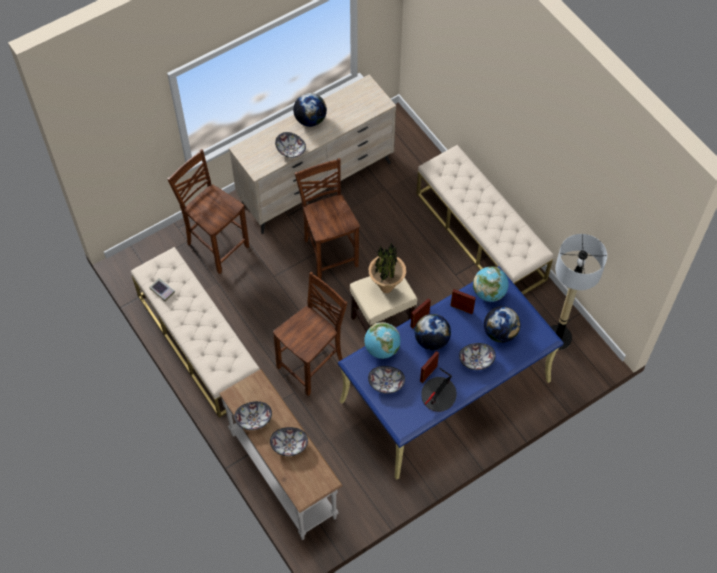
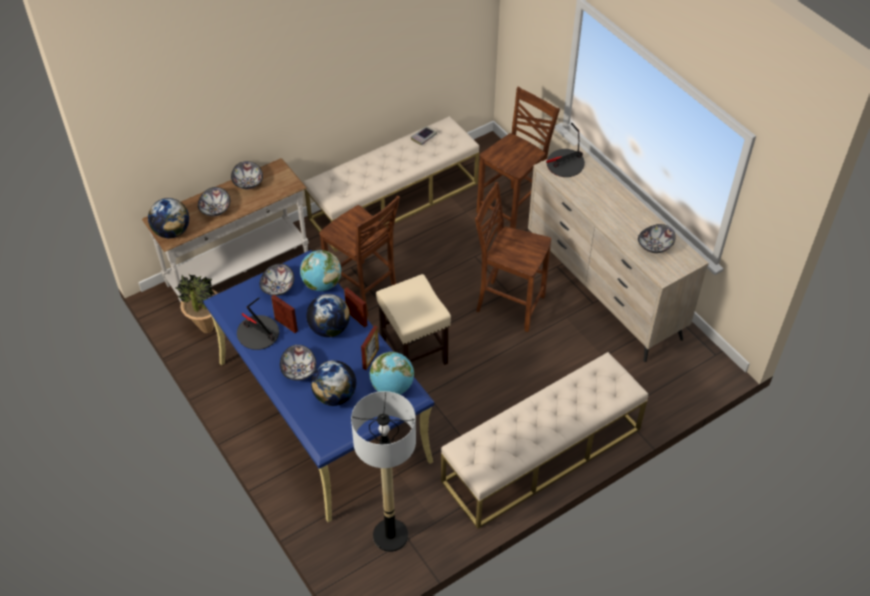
camera: 90 degrees right, 10 degrees down
(254, 158) = (565, 164): none -> table lamp
(291, 150) = (579, 194): bowl -> bowl (655, 246)
(310, 120) = (627, 209): globe -> globe (172, 232)
(330, 252) = (508, 304): brown chair -> brown chair turned 135 degrees counterclockwise
(386, 288) = (415, 305): potted plant -> potted plant (206, 328)

